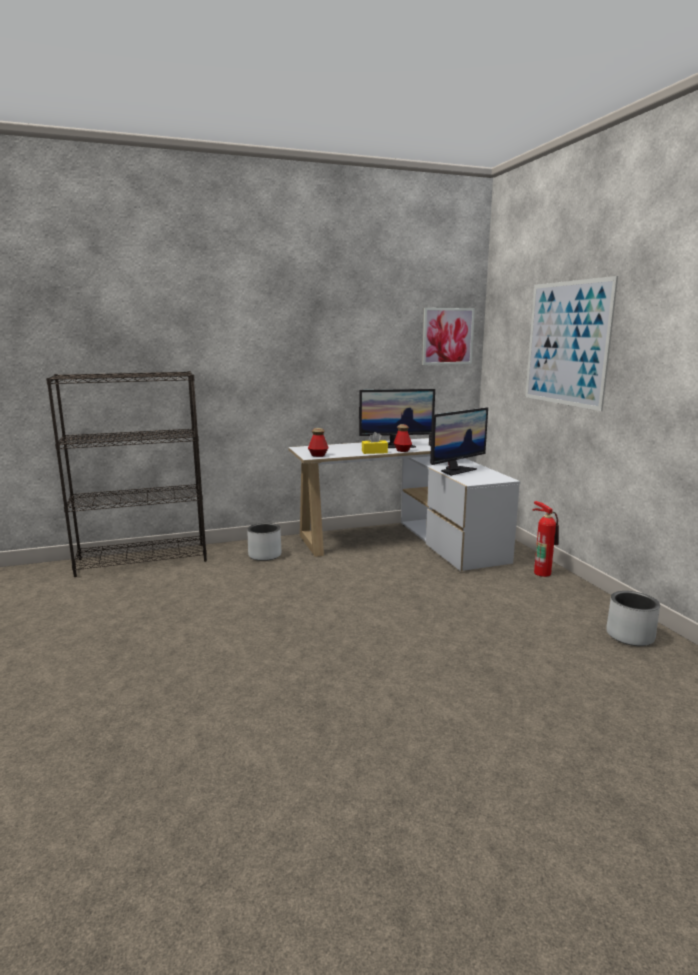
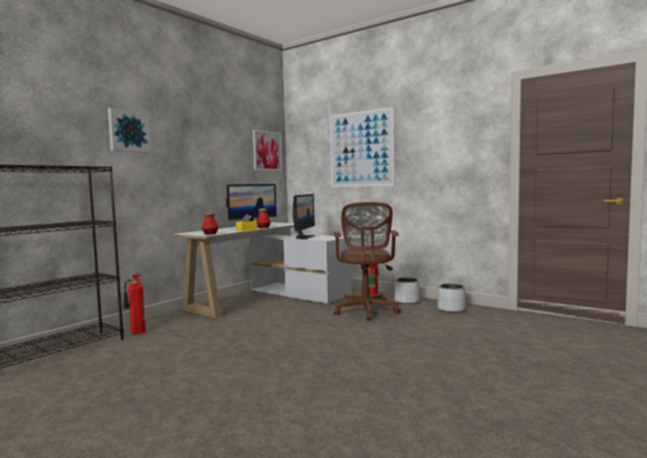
camera: 35 degrees left, 10 degrees down
(226, 555) = (137, 332): none -> fire extinguisher
(238, 325) = (128, 131): none -> picture
(265, 555) = (172, 325): grey planter -> grey planter (407, 301)
(494, 599) = (366, 311): none -> brown office chair

